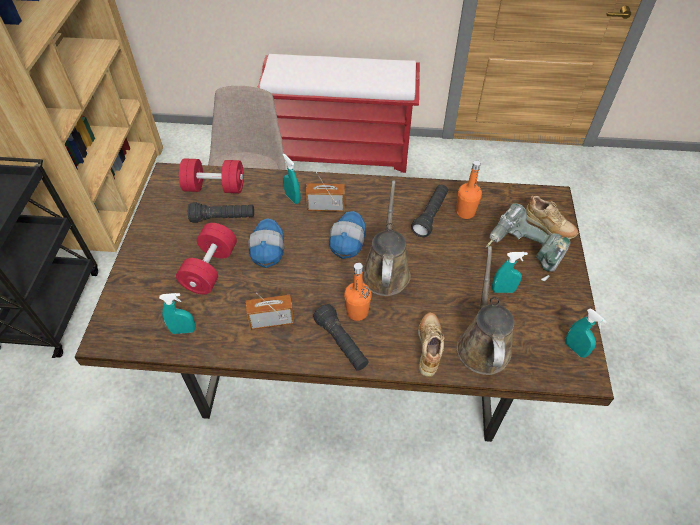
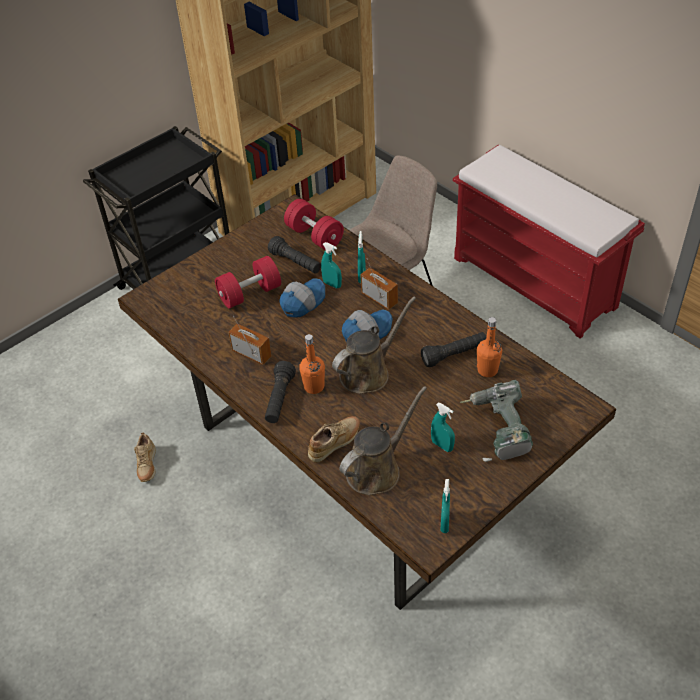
camera: 45 degrees right, 5 degrees down
(183, 330) = (192, 323): turquoise spray bottle -> turquoise spray bottle (332, 284)
(548, 228) = (546, 427): beige shoe -> beige shoe (147, 466)

